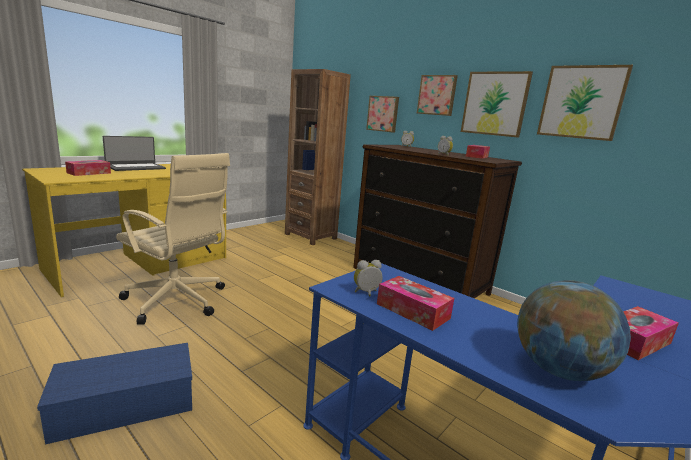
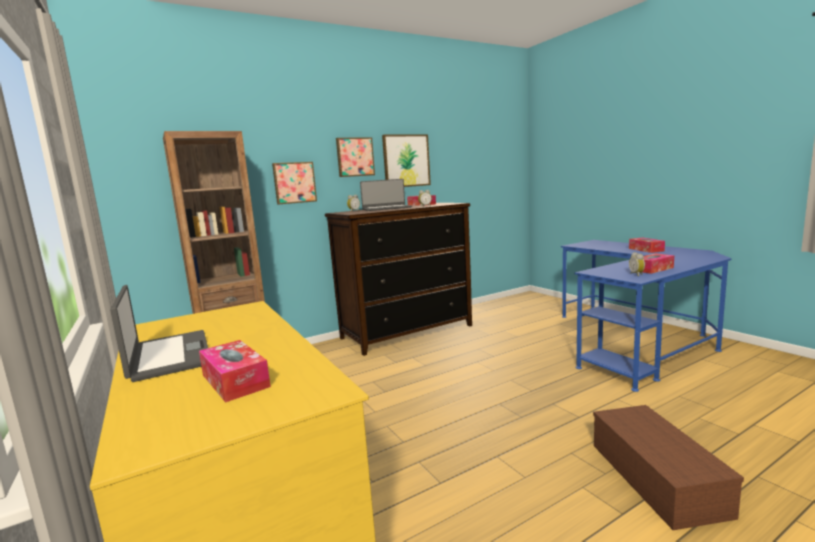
camera: 70 degrees left, 5 degrees down
(123, 406) = (659, 479): blue storage box -> brown storage box
(177, 301) = (429, 471): beige office chair -> none
(429, 150) = (386, 208): none -> laptop
(558, 370) = (688, 258): globe -> none
(581, 102) = (457, 155): picture -> none

